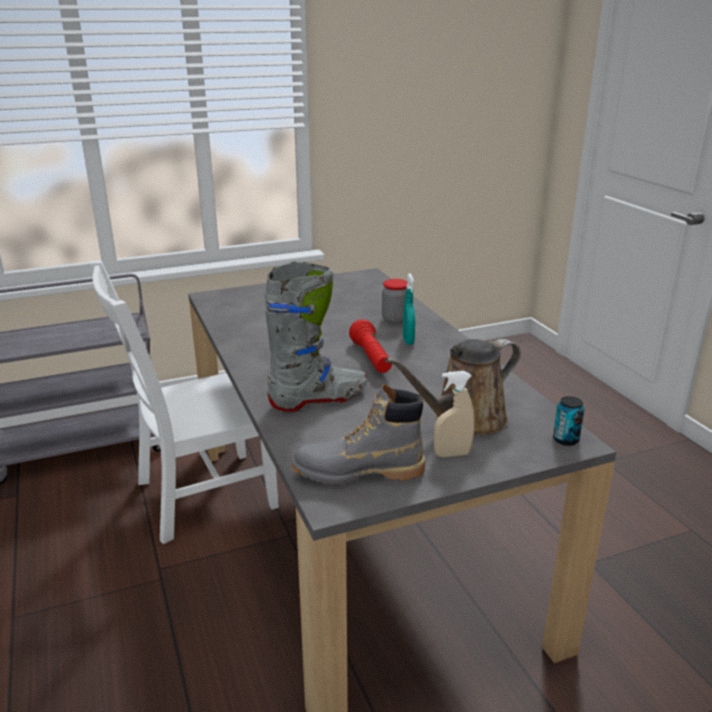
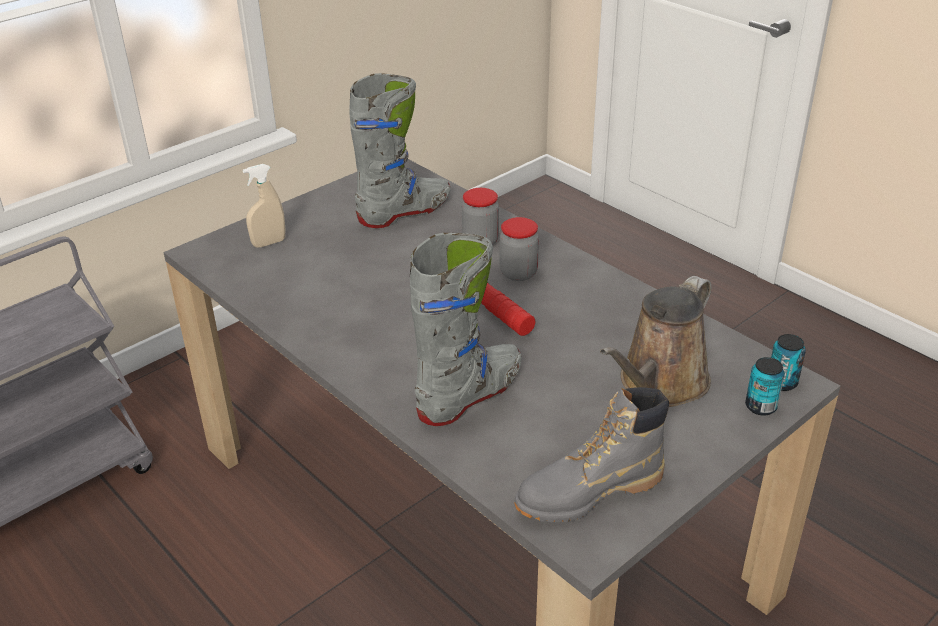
camera: 20 degrees left, 10 degrees up
(199, 496) = (243, 525): white chair -> none
(356, 297) = (405, 212): none -> grey boot
(408, 340) = (518, 273): turquoise spray bottle -> jar
(452, 454) = (676, 437): beige spray bottle -> beige spray bottle (269, 243)
(536, 450) = (760, 406): none -> can

